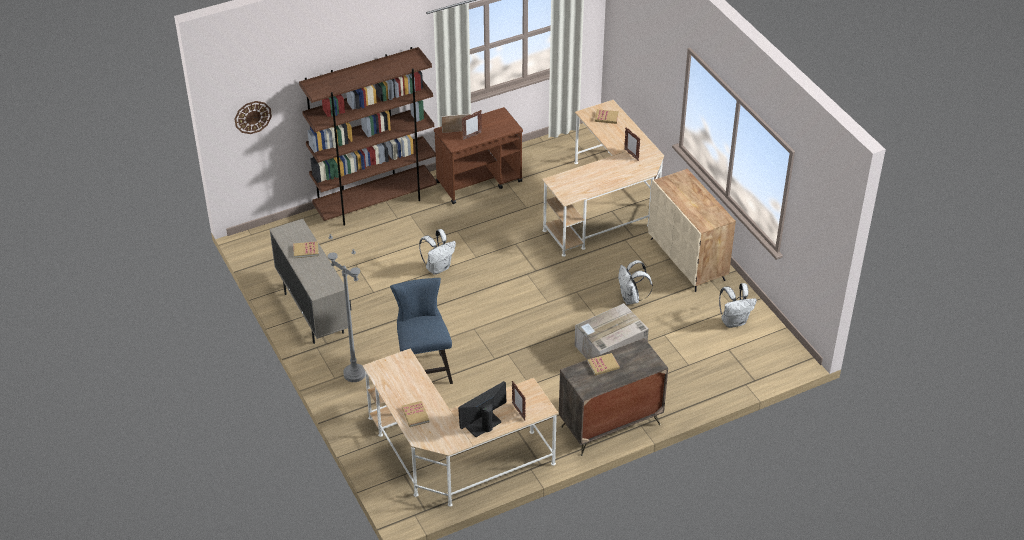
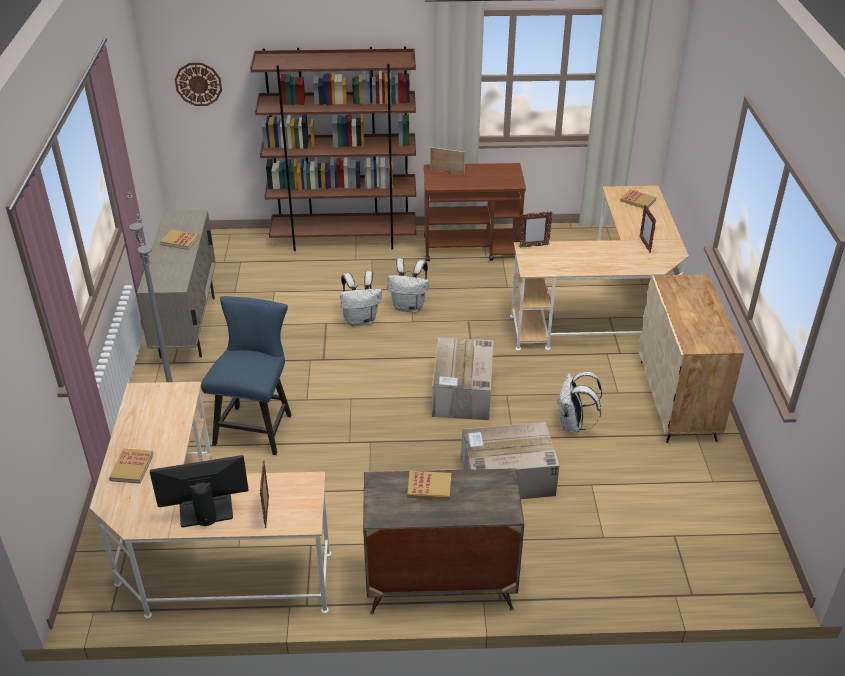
camera: 25 degrees right, 5 degrees down
(471, 136) = (461, 181): picture frame -> picture frame (533, 246)
(546, 300) = (462, 393): none -> cardboard box
(734, 321) = (703, 499): white backpack -> white backpack (409, 306)

